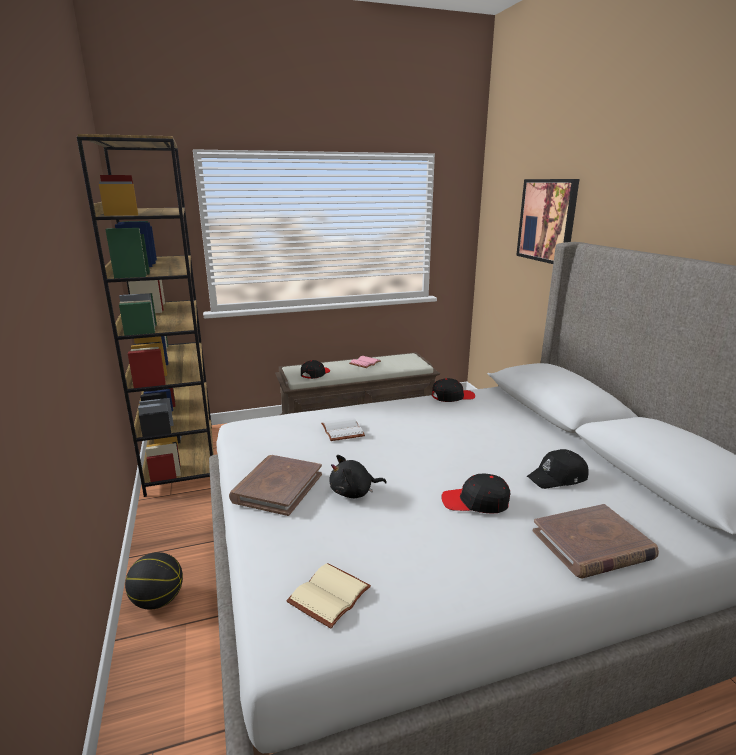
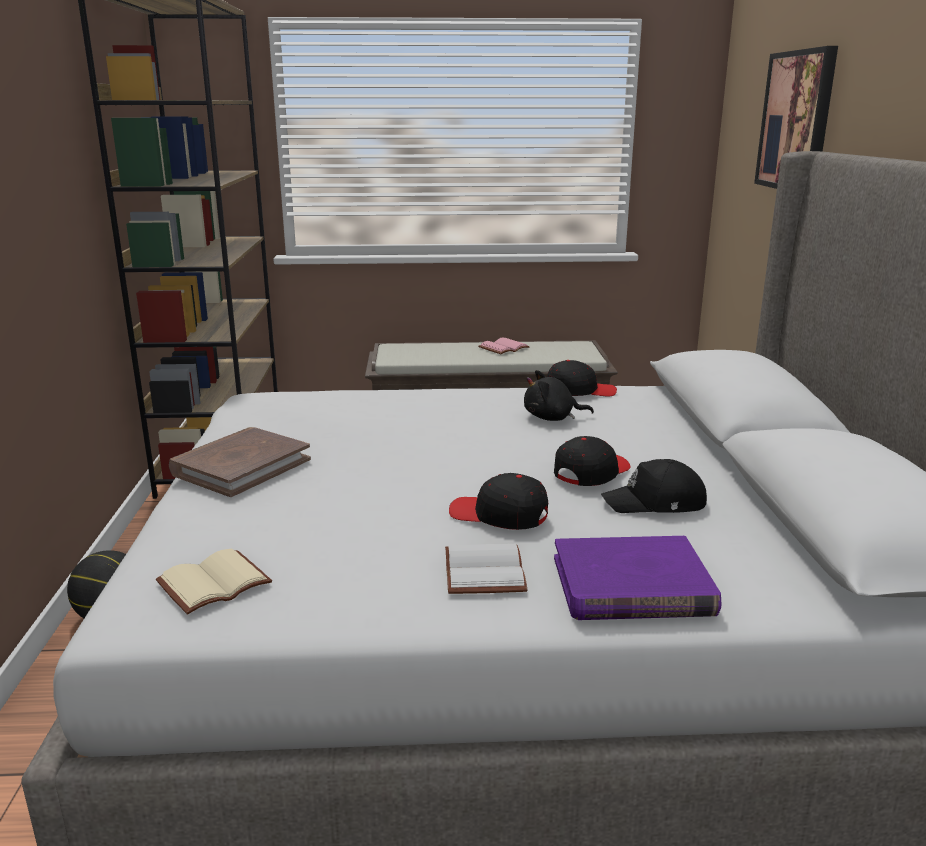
camera: 15 degrees right, 0 degrees up
(315, 374) = (419, 356): black cap -> black cap (591, 472)
(341, 430) = (375, 413): white book -> white book (481, 571)
(354, 492) = (338, 484): black plush toy -> black plush toy (552, 418)
(592, 545) = (632, 586): brown book -> purple book

